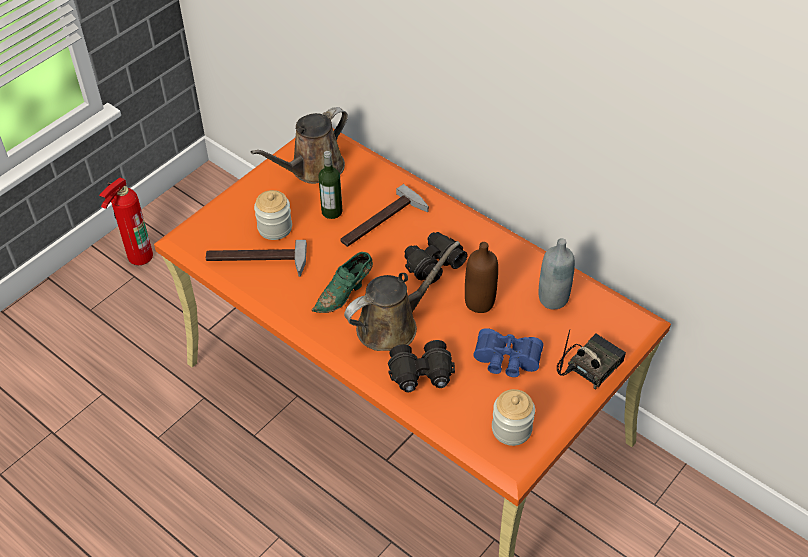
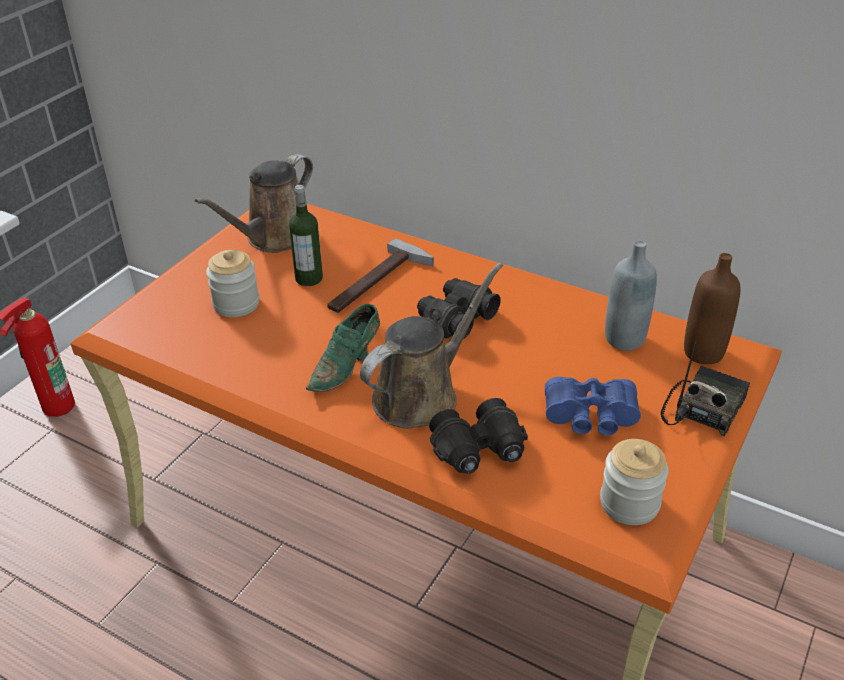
camera: 10 degrees left, 10 degrees down
(256, 261) = (216, 343): hammer -> none
(479, 302) = (530, 354): brown bottle -> brown bottle (703, 352)

